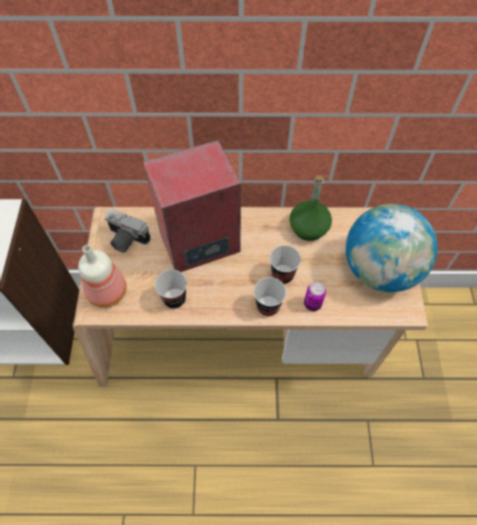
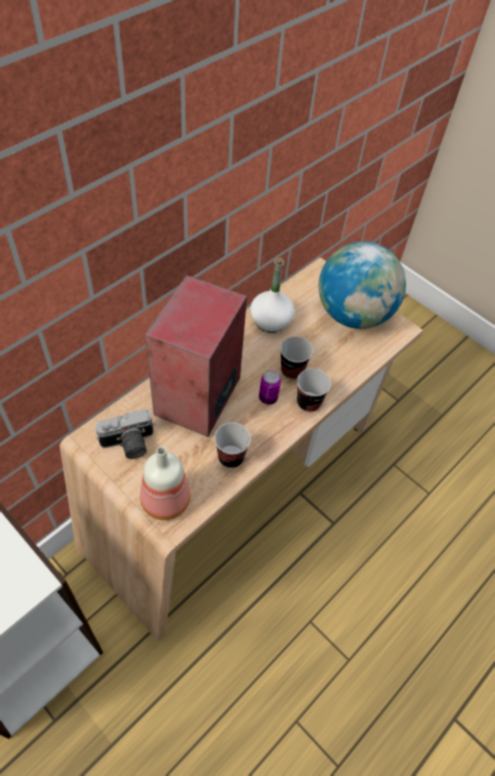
camera: 50 degrees left, 5 degrees down
(308, 228) = (270, 320): green bottle -> white bottle
(312, 304) = (337, 375): can -> can (268, 398)

